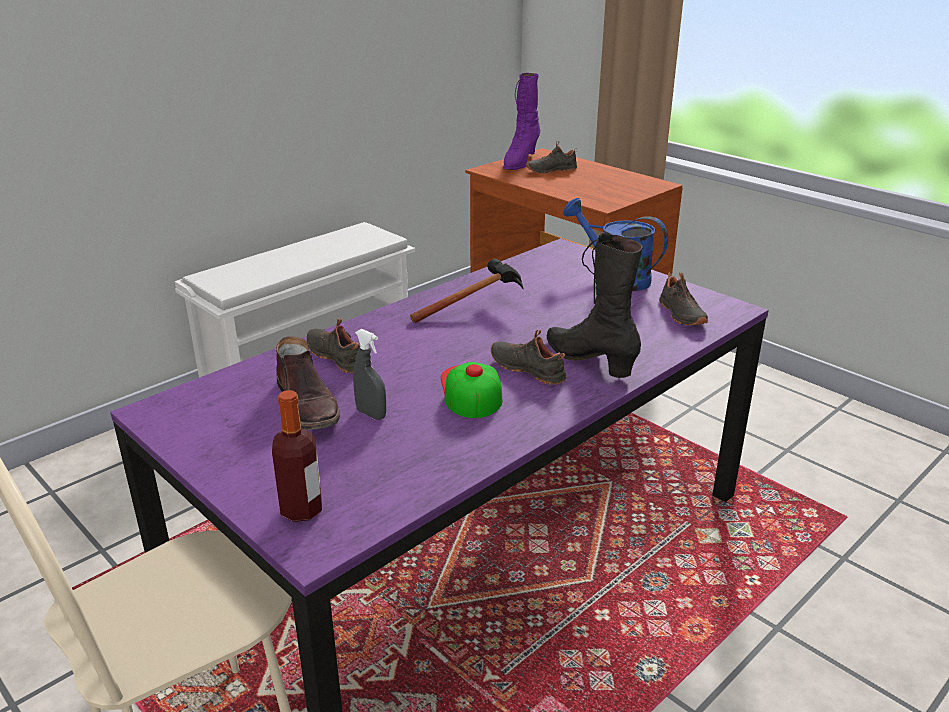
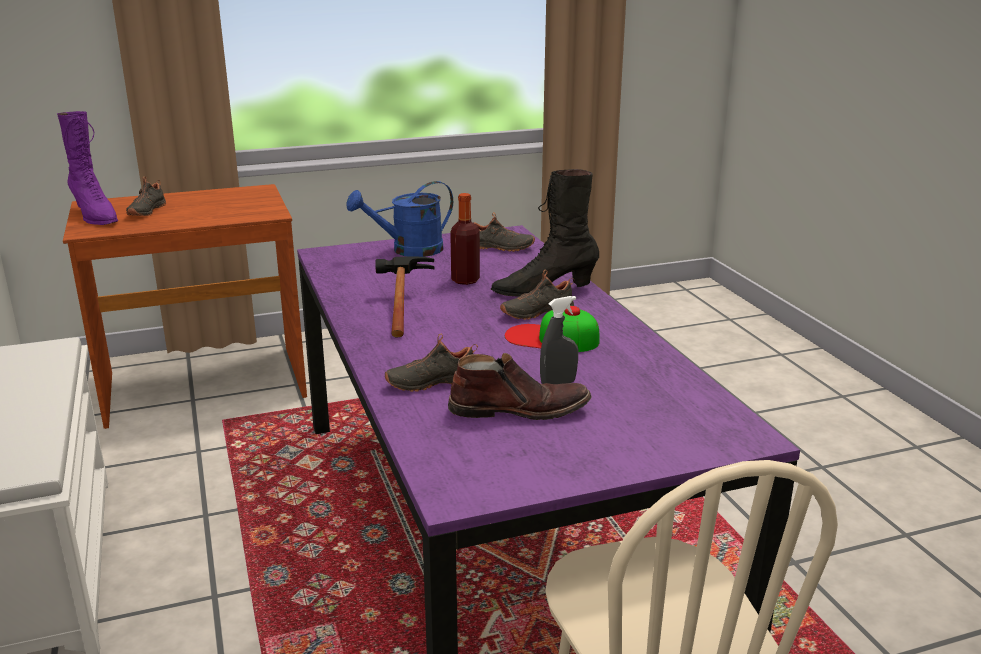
camera: 65 degrees left, 5 degrees down
(301, 510) = (695, 436): bottle -> bottle (465, 280)

